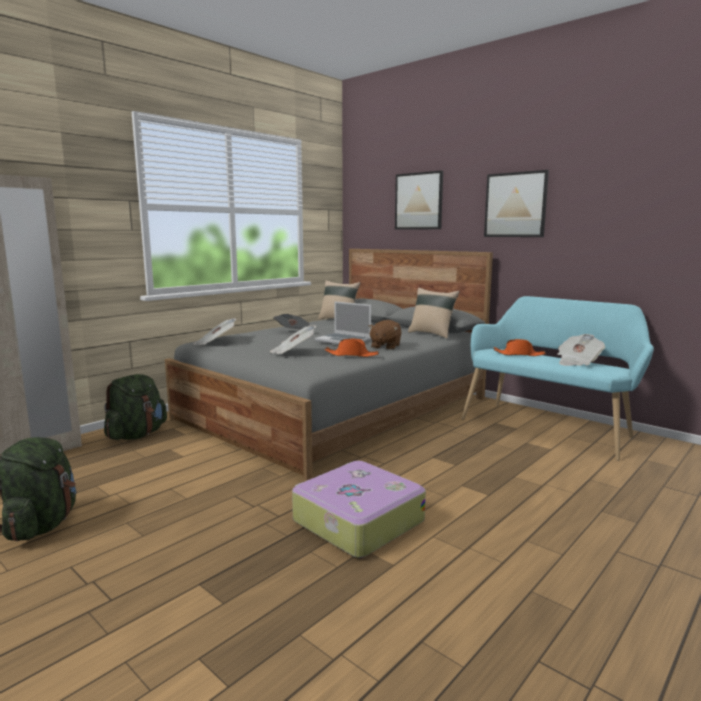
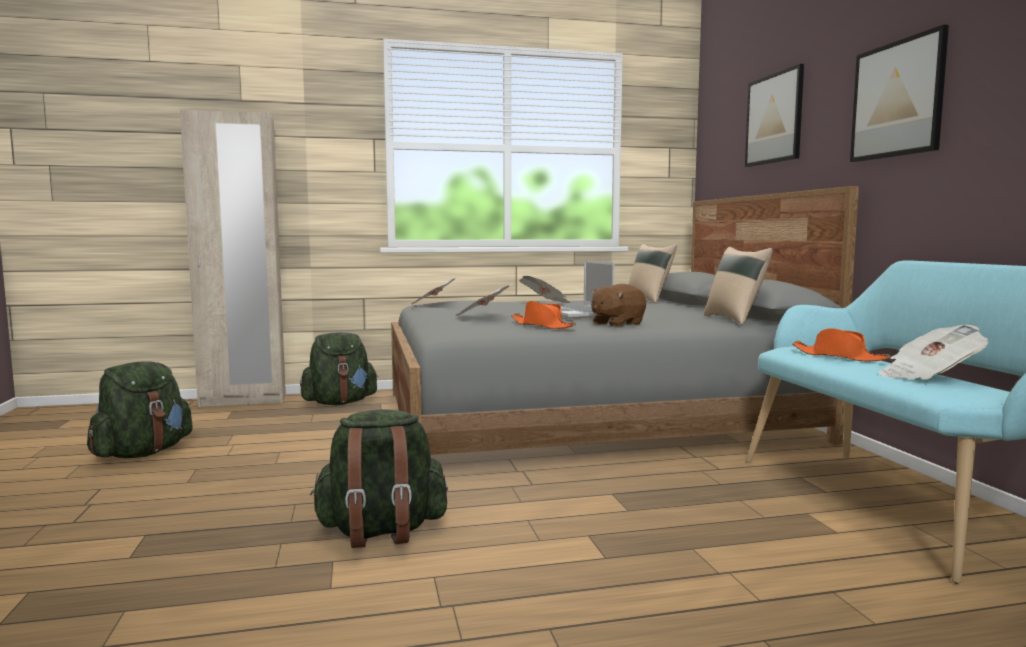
camera: 35 degrees right, 5 degrees down
(356, 521) = (381, 531): suitcase -> green backpack

